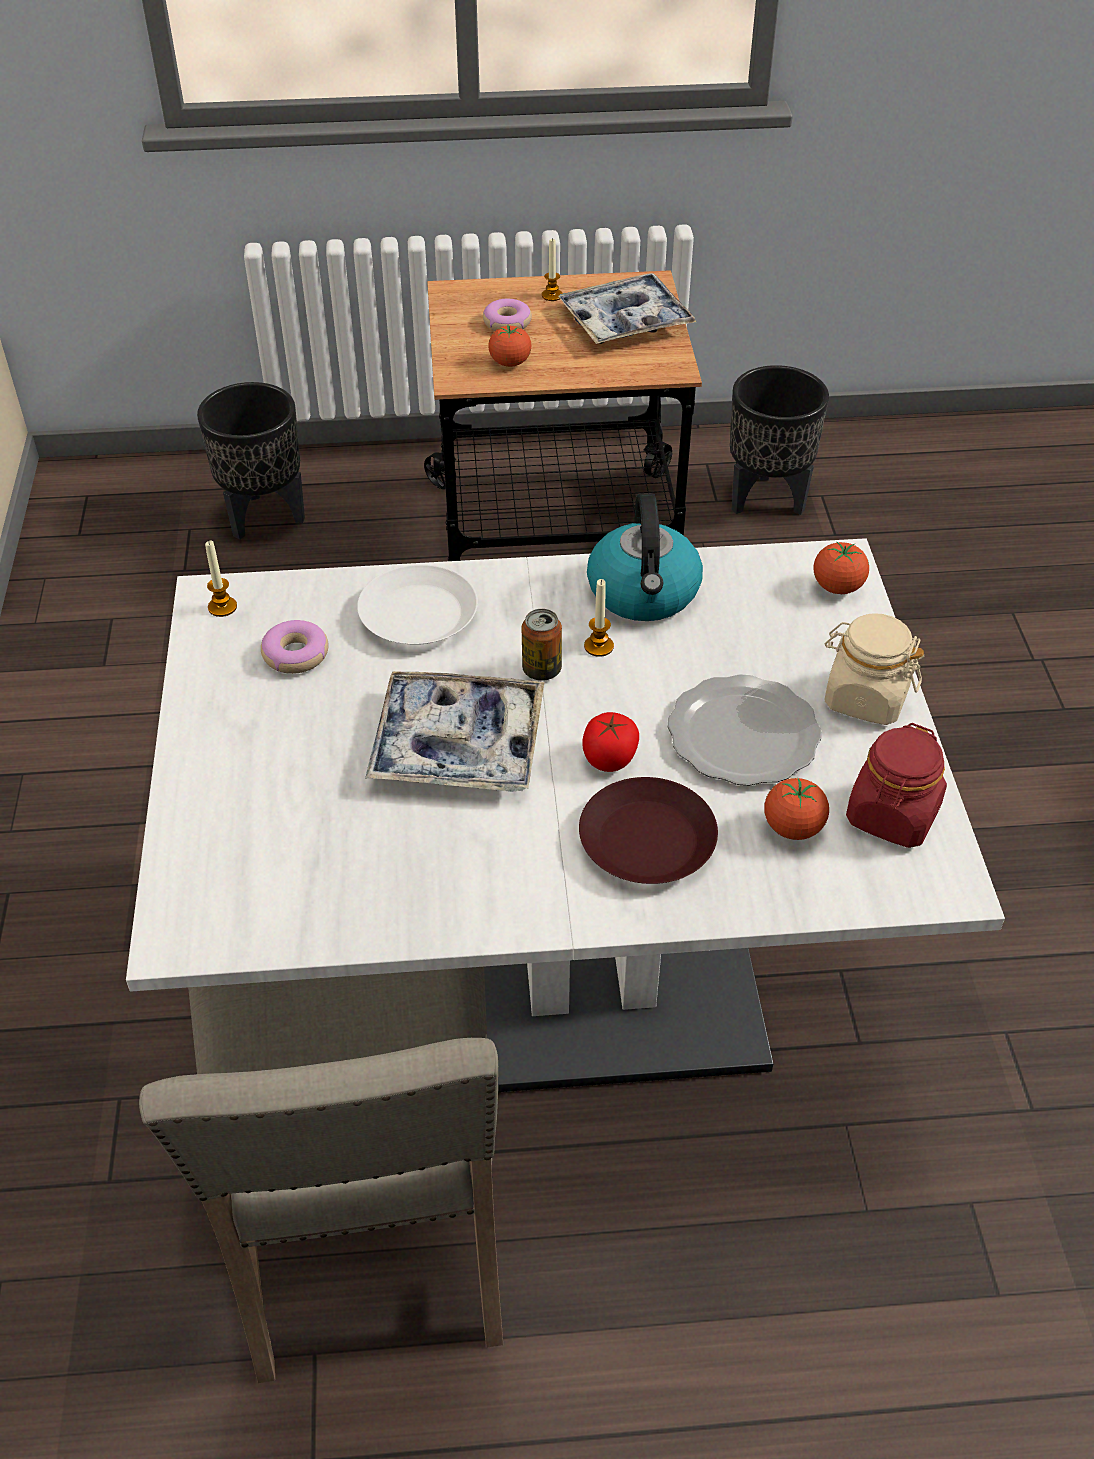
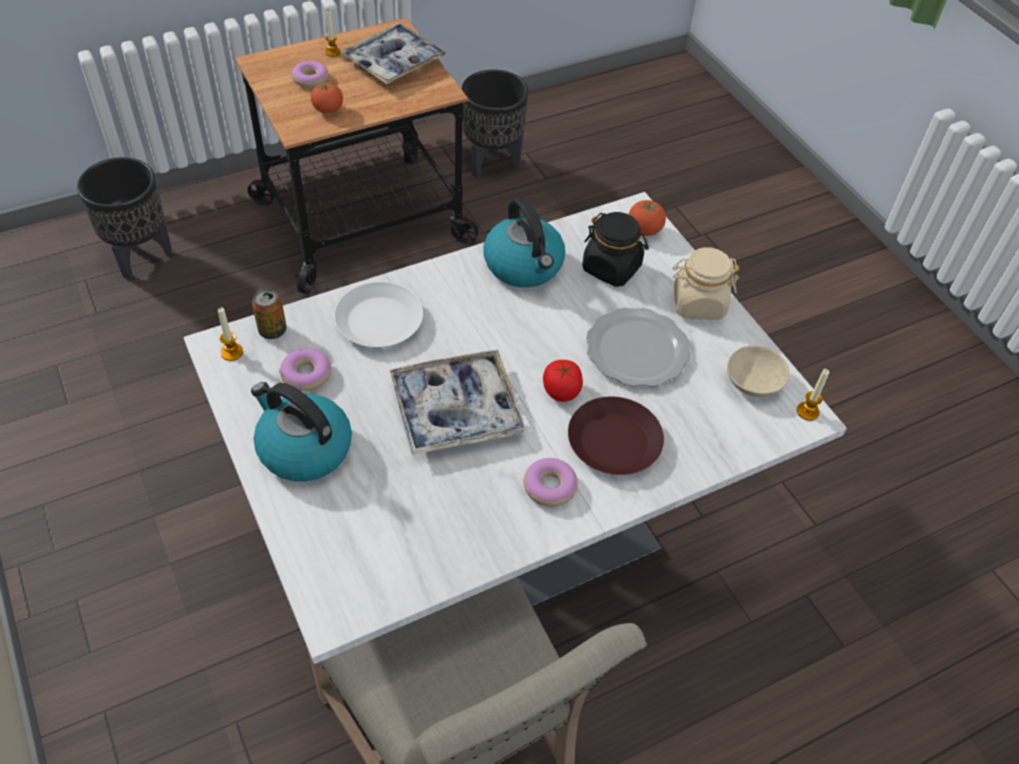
camera: 25 degrees left, 5 degrees up
(245, 738) = (303, 448): none -> kettle
(529, 871) = (550, 487): none -> donut
(541, 670) = (485, 340): can -> can (272, 330)
(598, 646) = (514, 312): candle -> candle (807, 411)
(764, 624) = (612, 268): none -> black jar
(793, 828) = (698, 405): tomato -> none
(892, 816) = (752, 379): red jar -> beige bowl

